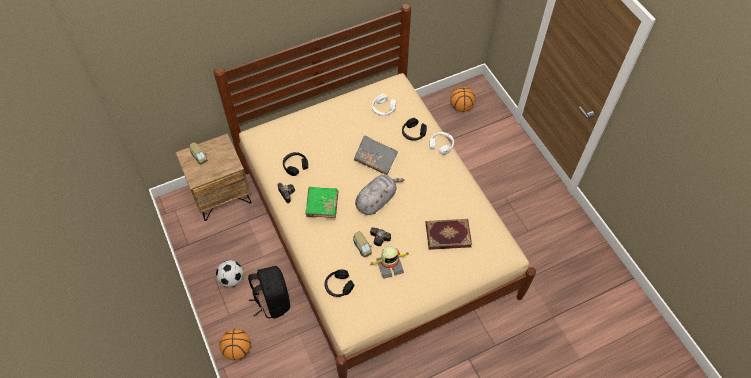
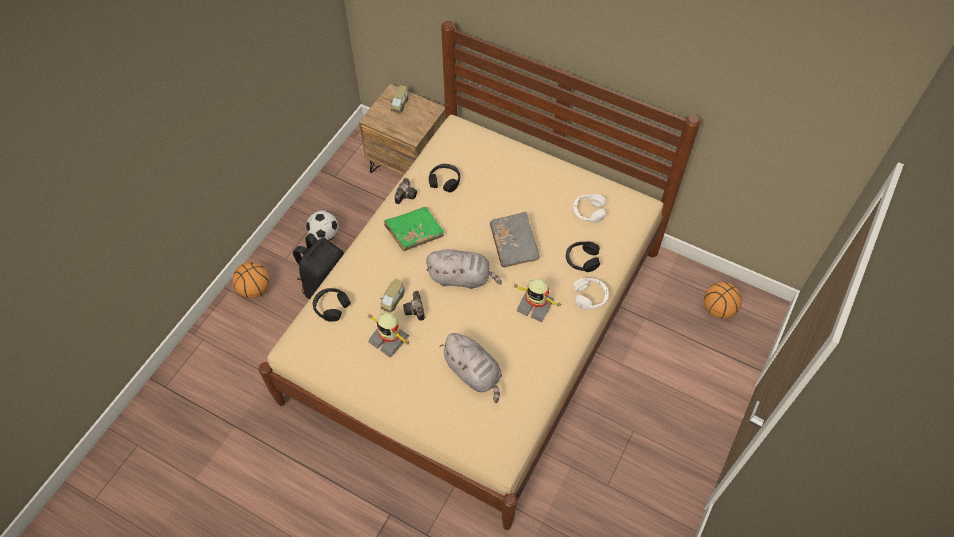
camera: 55 degrees right, 0 degrees up
(426, 175) = (535, 305): none -> toy robot
(448, 234) = (474, 373): book -> grey plush toy

